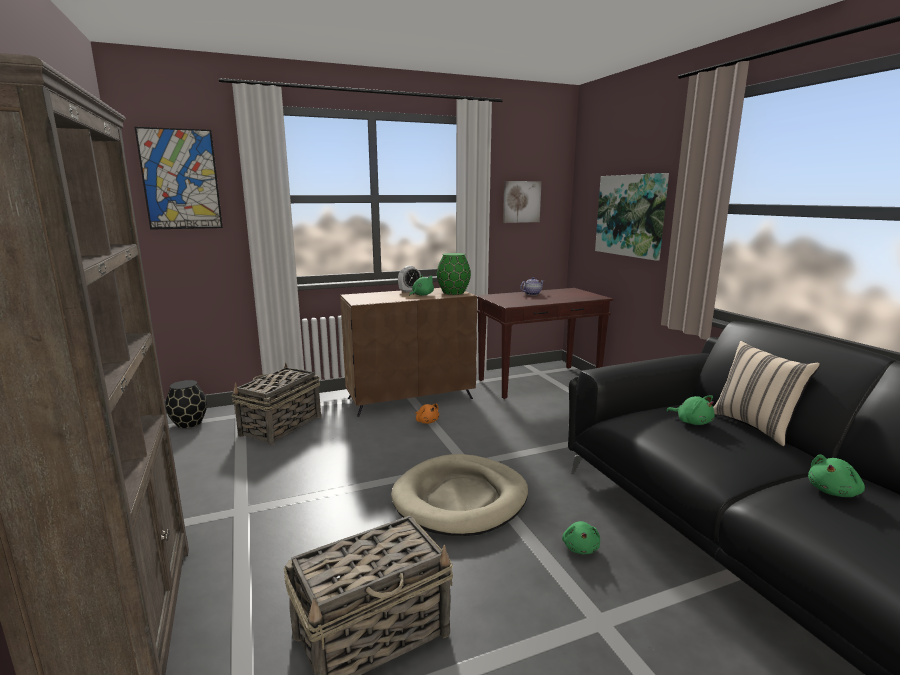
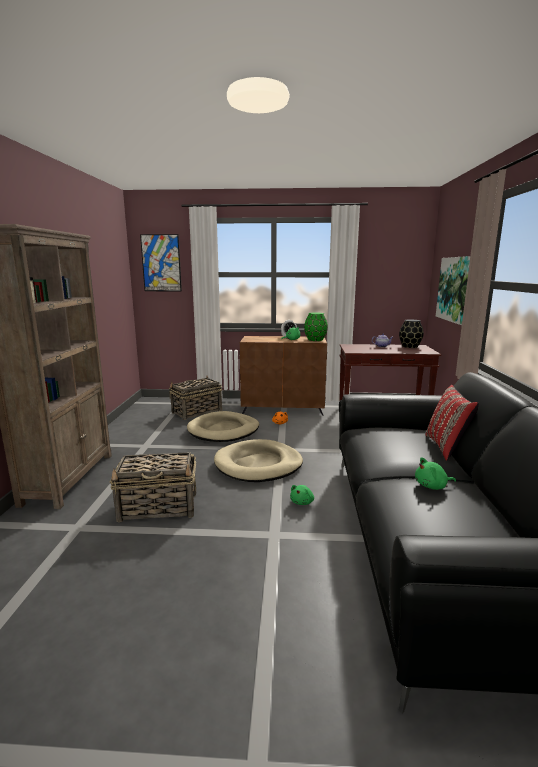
camera: 25 degrees right, 0 degrees up
(189, 423) = (153, 403): black vase -> black vase (409, 346)
(354, 450) = (224, 430): none -> beige dog bed
(521, 201) = (385, 277): picture -> none
(692, 422) = (399, 437): green plush toy -> none
(755, 426) = (447, 447): beige pillow -> red pillow

